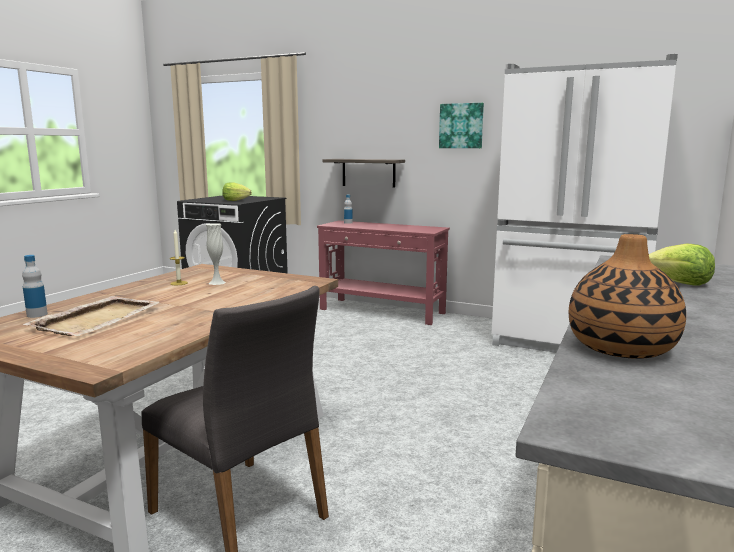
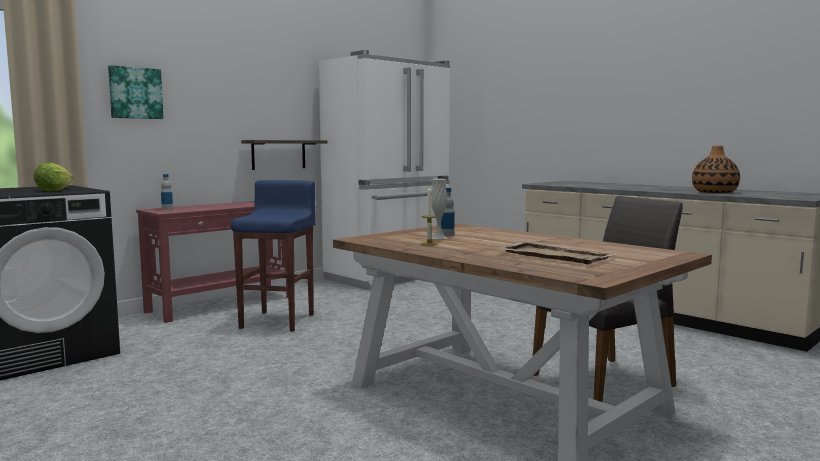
camera: 70 degrees left, 5 degrees down
(37, 315) = (530, 267): bottle -> bottle (447, 235)
(352, 335) = (279, 321): none -> blue stool
(368, 172) = (172, 147): shelf -> shelf (278, 154)
(461, 126) = (269, 98): picture -> picture (135, 93)
(679, 283) = (602, 184): lettuce -> none

